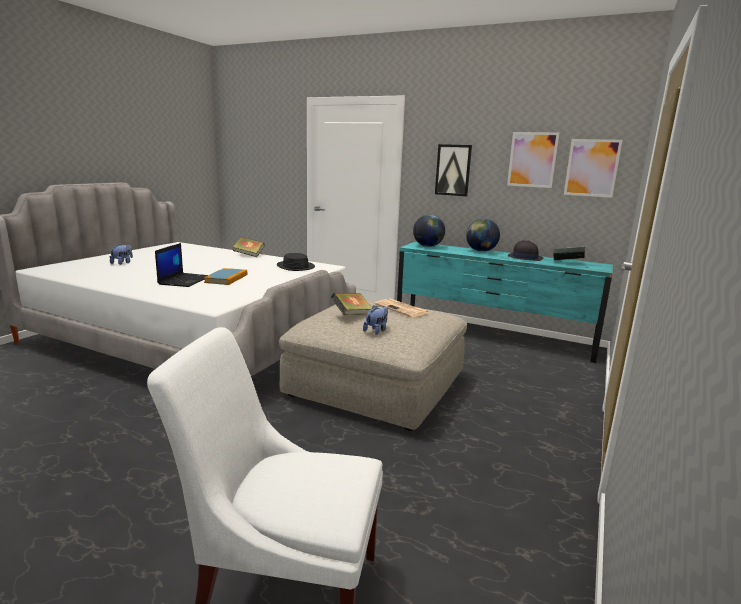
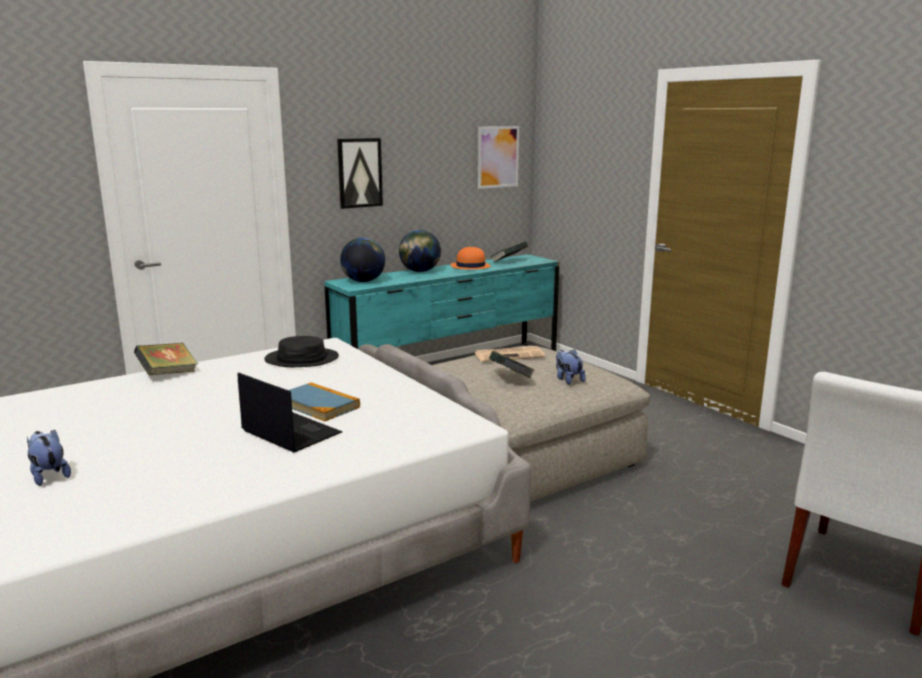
camera: 60 degrees left, 0 degrees up
(524, 257) = (470, 266): black hat -> orange hat
(532, 159) = (445, 152): picture -> none

